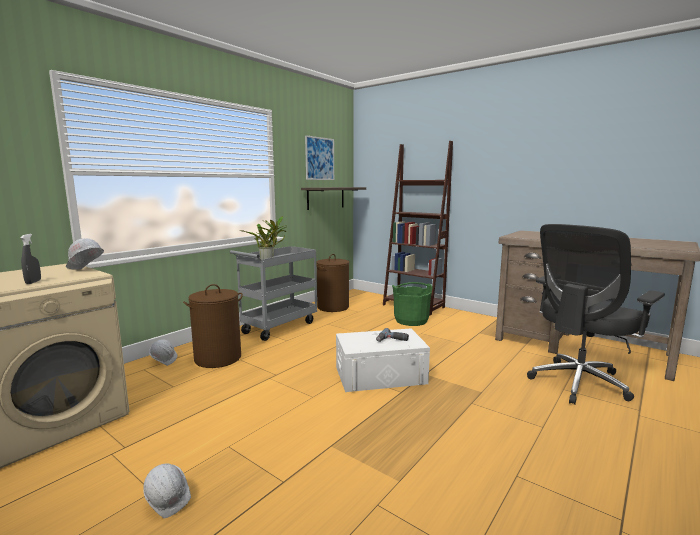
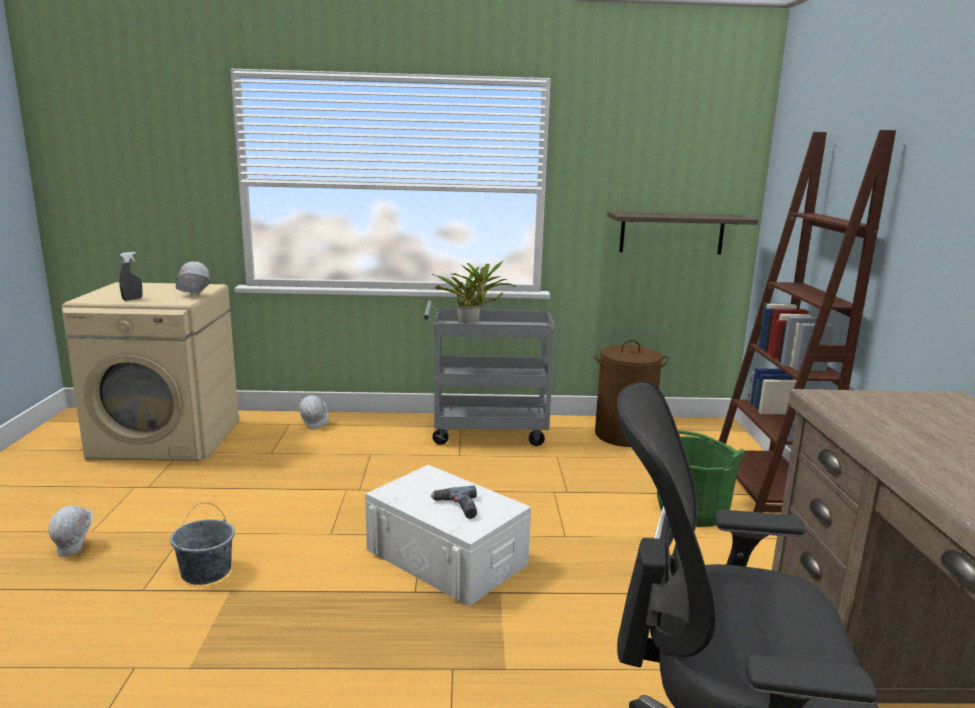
camera: 50 degrees right, 5 degrees up
(218, 358) = (358, 442): brown laundry basket -> none
(295, 449) = (206, 572): none -> grey bucket
(320, 158) = (664, 158): picture -> none

